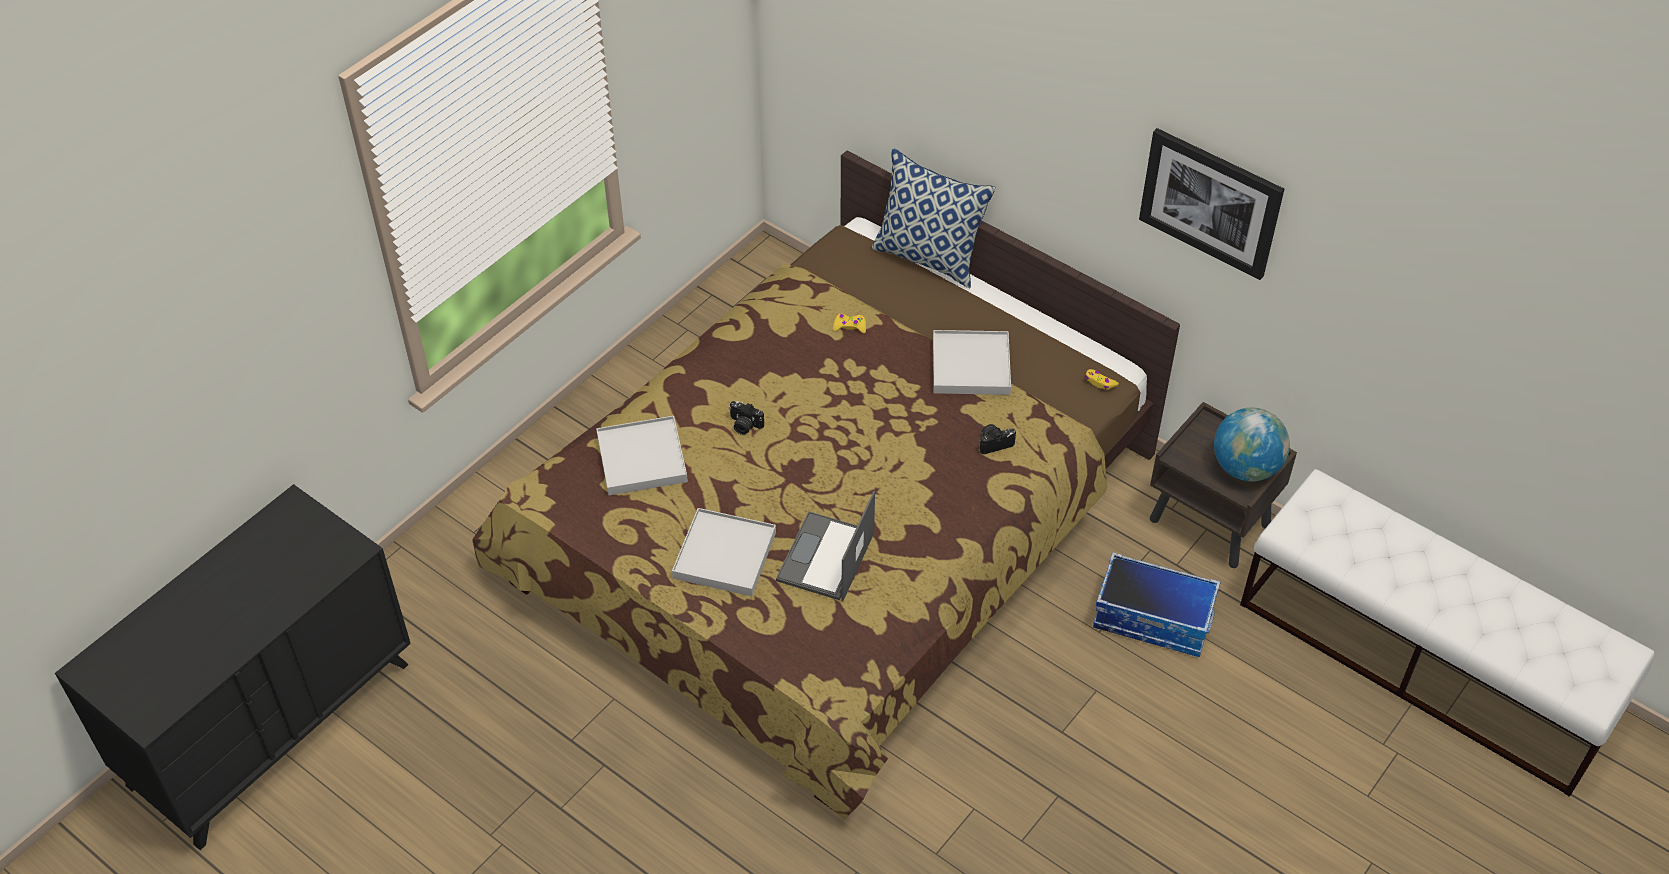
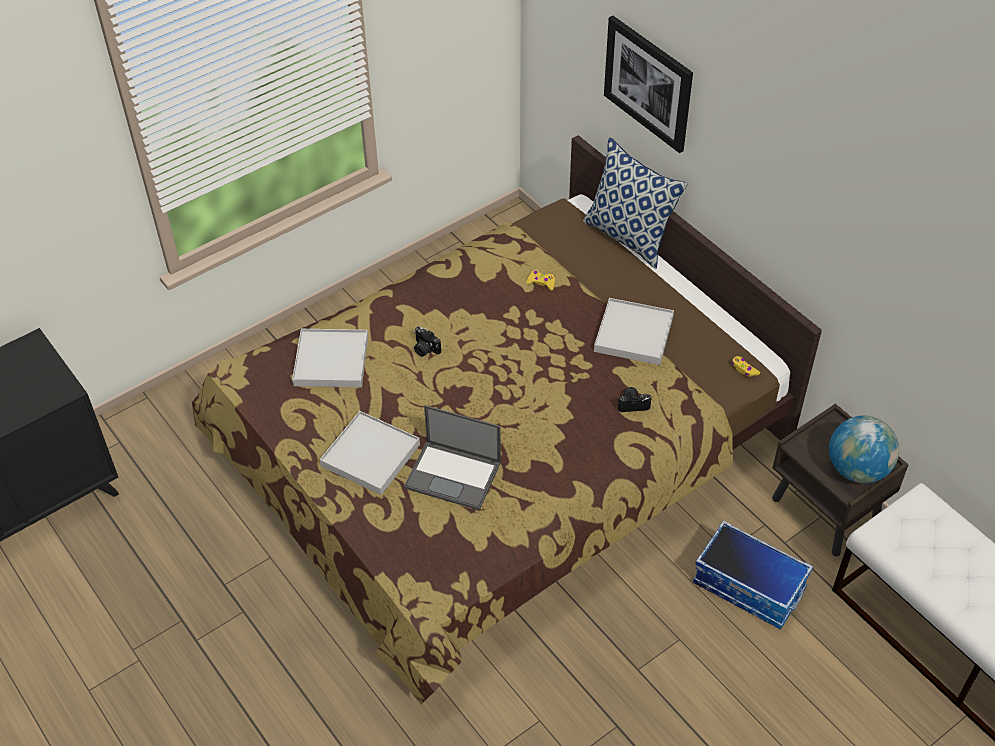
camera: 15 degrees right, 0 degrees up
(825, 558) = (454, 475): laptop -> laptop turned 105 degrees counterclockwise
(1211, 202) = (857, 222): picture -> picture (648, 83)

